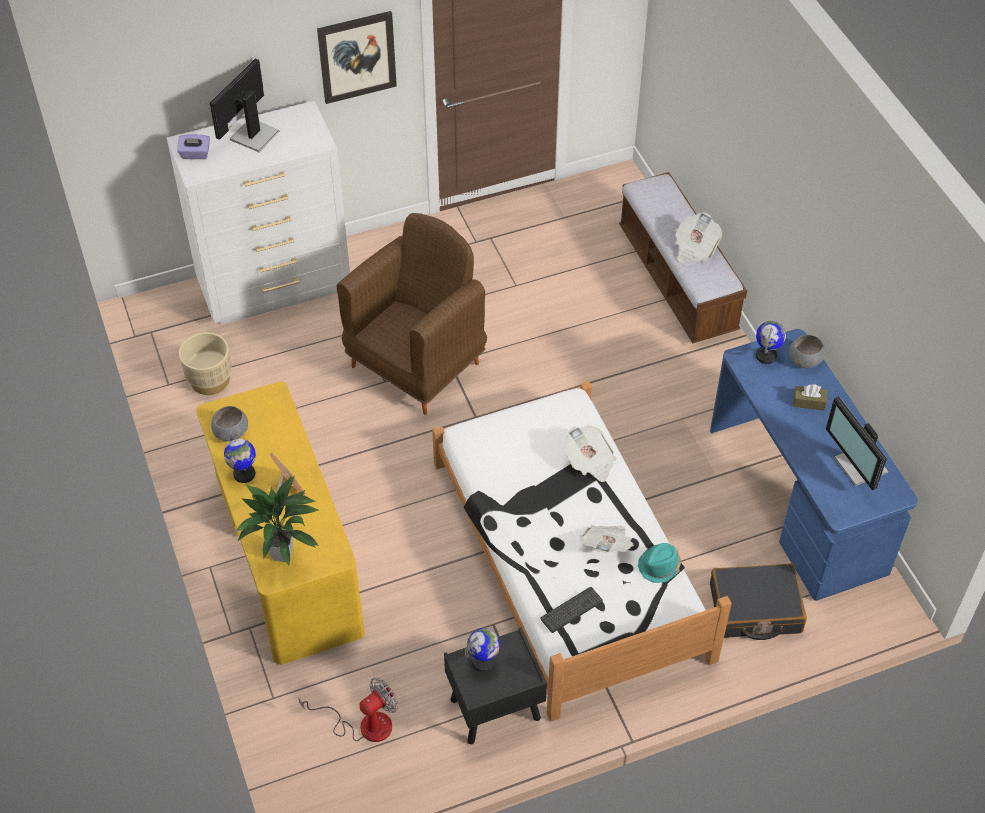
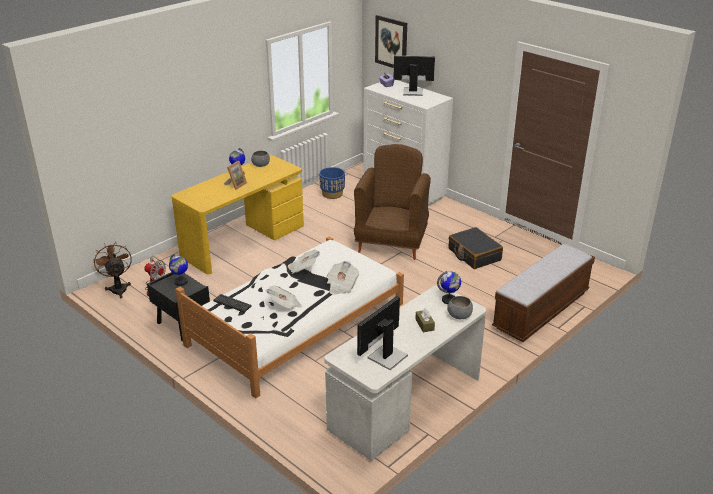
camera: 65 degrees right, 20 degrees down
(210, 380) = (332, 194): beige planter -> blue planter
(283, 555) = (196, 194): potted plant -> none
(328, 783) = (118, 288): none -> brown fan
(357, 56) = (479, 85): picture -> picture (391, 42)
(417, 364) = (392, 242): brown armchair -> brown armchair turned 90 degrees counterclockwise
(660, 566) = (281, 326): turquoise hat -> none
(694, 248) = (538, 277): newspaper -> newspaper (303, 268)
(755, 609) = (304, 404): black suitcase -> black suitcase (474, 254)
(798, 498) = (406, 403): blue desk -> white desk

